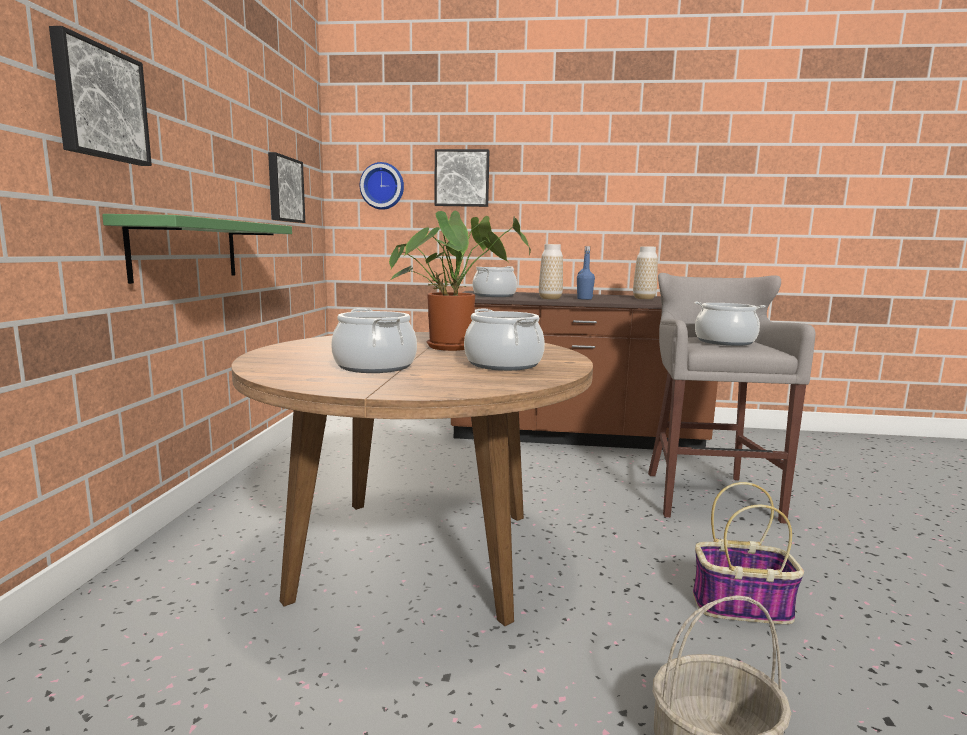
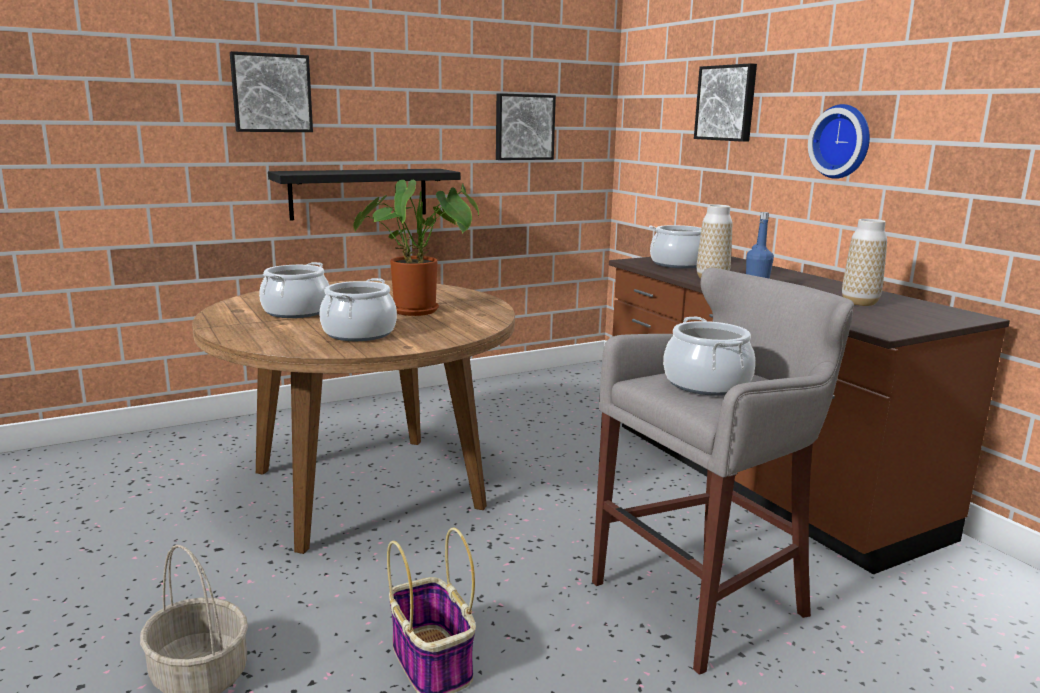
camera: 55 degrees right, 5 degrees up
(186, 249) = (359, 193): green shelf -> black shelf
(382, 186) = (658, 113): wall clock -> wall clock (843, 141)

